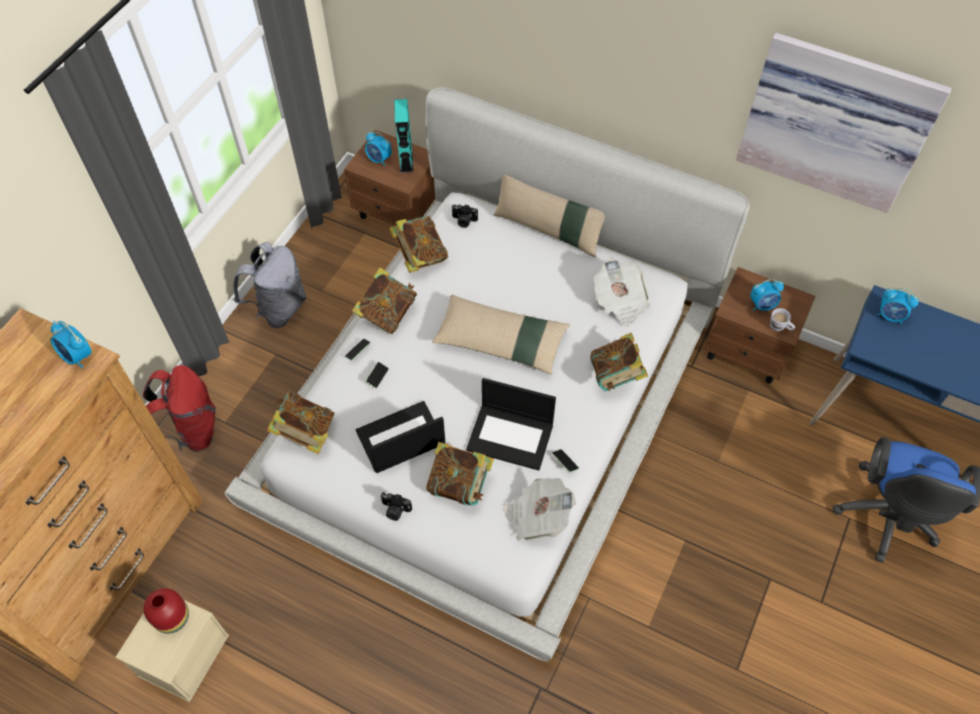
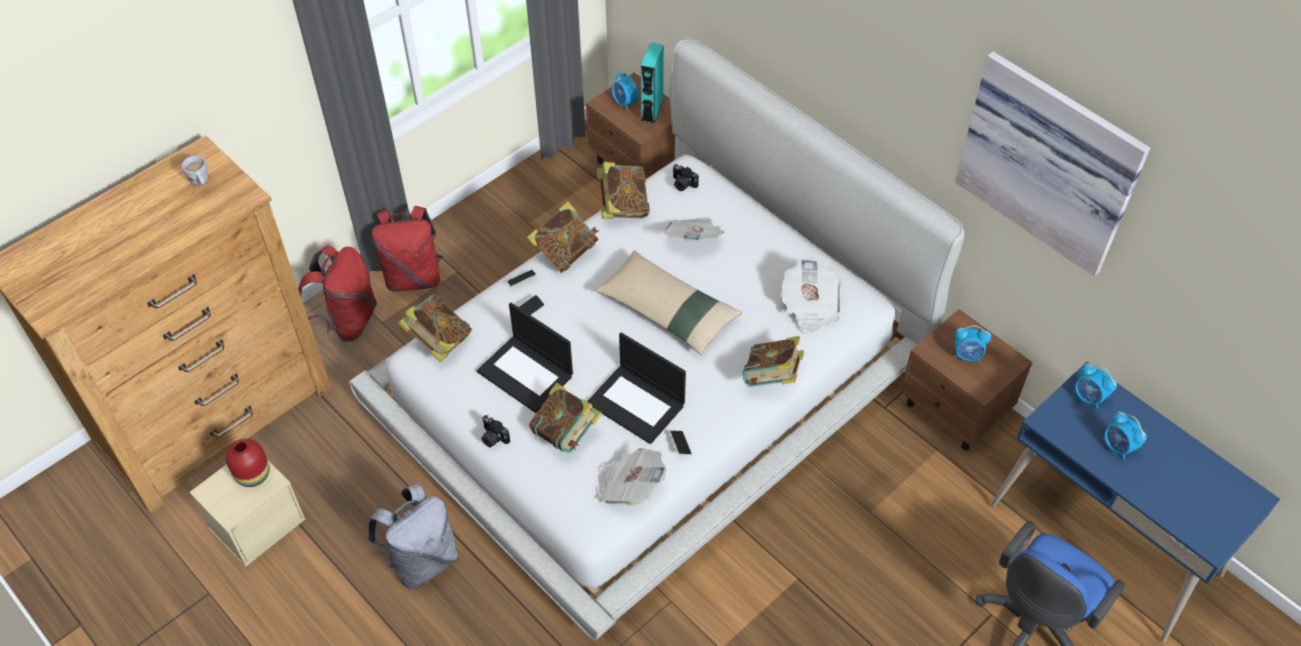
camera: 20 degrees right, 5 degrees down
(78, 356) = (235, 189): alarm clock -> alarm clock (1118, 447)
(237, 371) = (413, 277): none -> red backpack
(279, 308) = (478, 228): grey backpack -> grey backpack (422, 560)
(400, 439) = (526, 373): laptop -> laptop turned 135 degrees counterclockwise
(495, 269) = (694, 239): none -> newspaper
(548, 230) = (768, 216): beige pillow -> none
(780, 328) = (976, 383): white mug -> white mug (201, 182)

